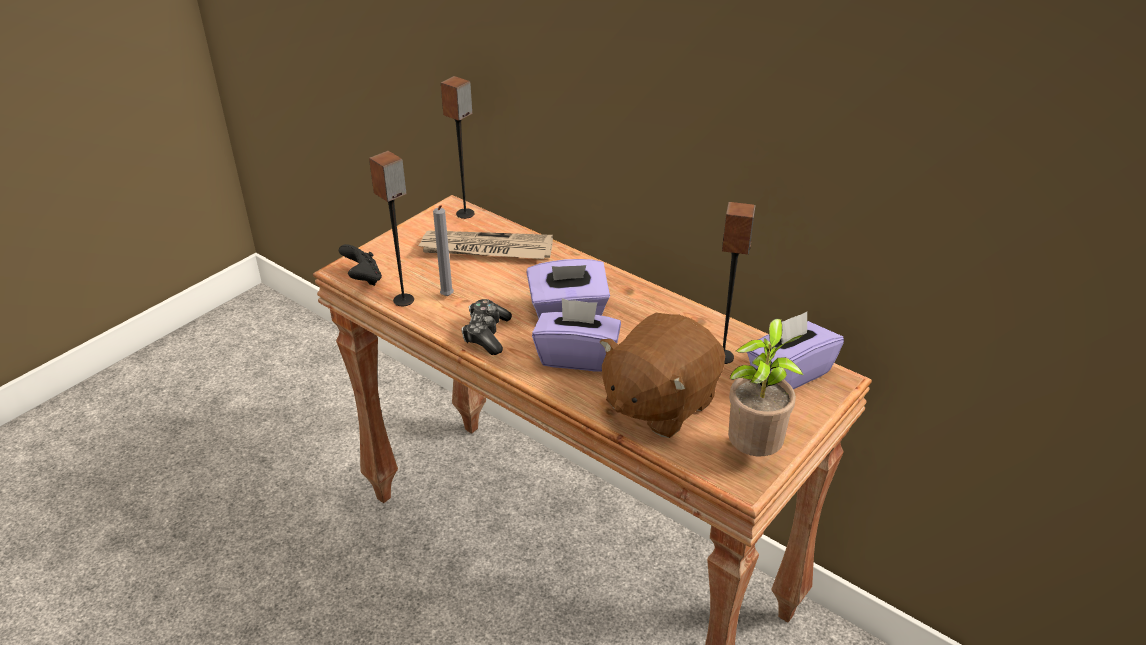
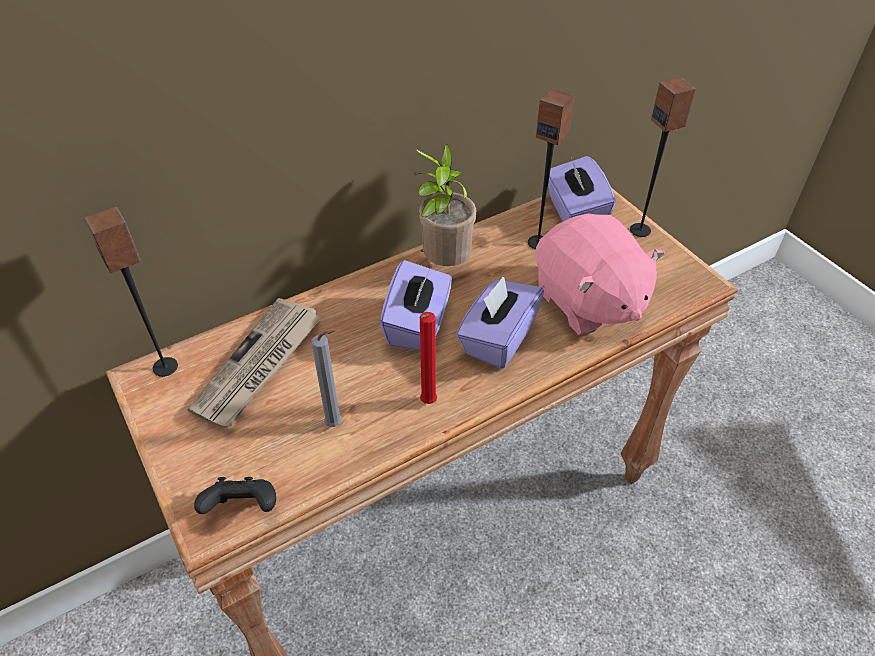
camera: 70 degrees left, 10 degrees up
(404, 300) = (318, 470): speaker -> speaker (640, 230)
(486, 334) = (427, 403): game controller -> red candle
(658, 403) = (588, 302): brown plush toy -> pink plush toy
(754, 451) = (666, 264): potted plant -> potted plant (444, 263)

